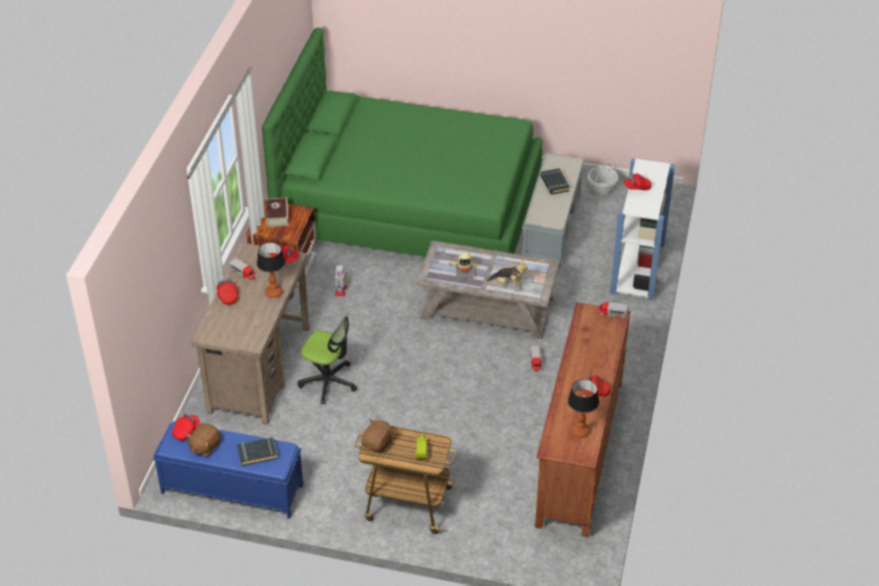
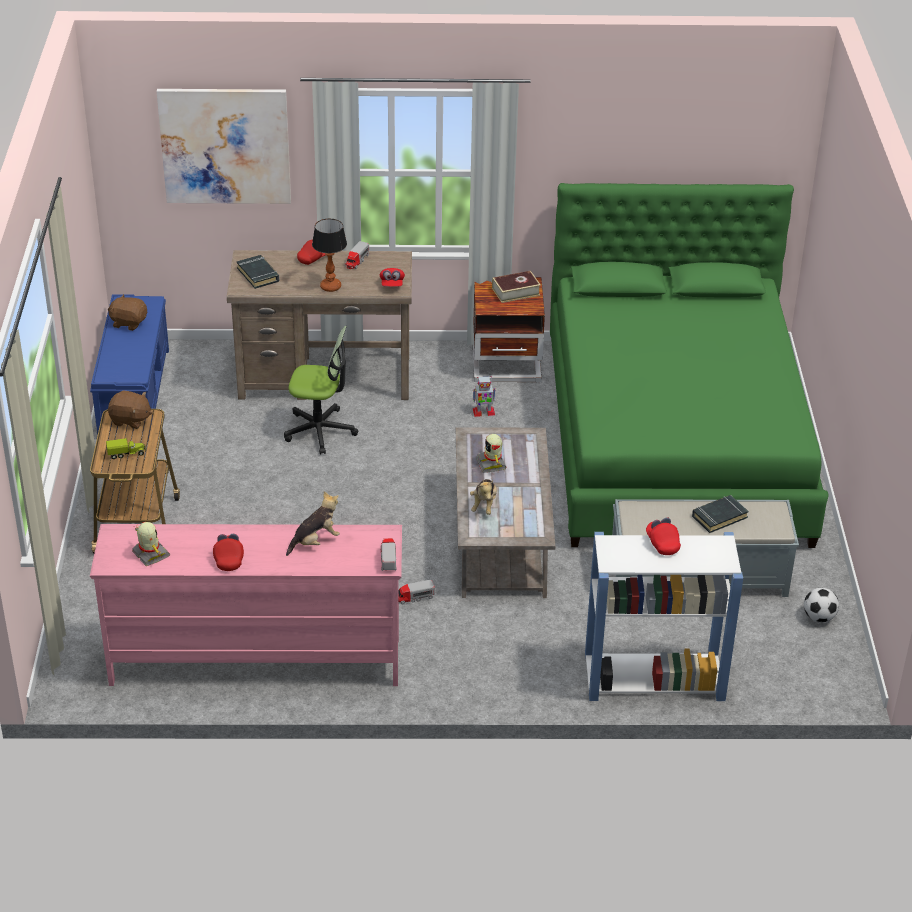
camera: 75 degrees right, 5 degrees down
(159, 274) = (225, 146): none -> picture
(186, 431) = (150, 307): red cap -> none
(257, 453) = (126, 358): black book -> black book (258, 275)
(328, 382) = (320, 430): office chair -> office chair turned 90 degrees counterclockwise
(579, 452) = (256, 659): brown dresser -> pink dresser
(580, 432) = (150, 555): table lamp -> toy robot
(585, 345) = (315, 541): none -> plush toy
(601, 189) = (819, 617): basket -> football

